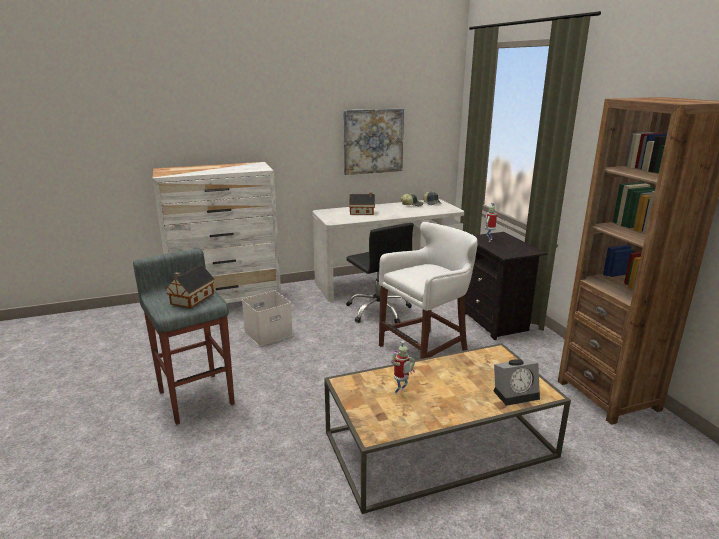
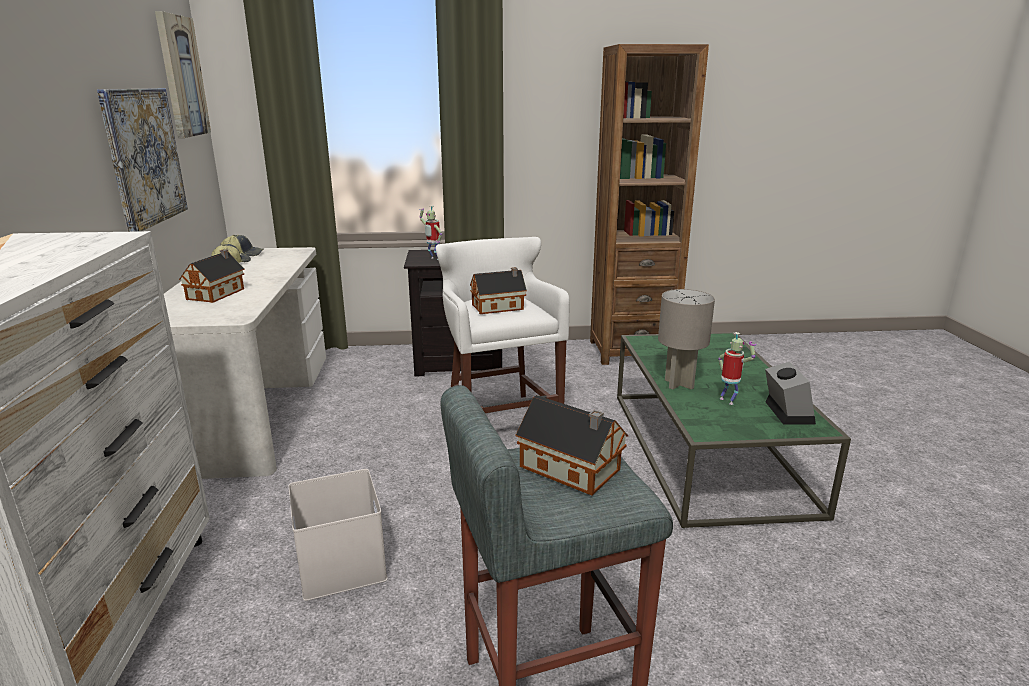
camera: 75 degrees left, 0 degrees up
(378, 310) = (355, 432): black office chair -> none
(418, 371) = (679, 384): none -> grey table lamp
(423, 272) = (500, 307): none -> toy house
(433, 101) = (181, 77): none -> picture
(439, 445) = (706, 450): brown coffee table -> green coffee table
(516, 393) = (726, 348): alarm clock -> alarm clock (786, 412)

